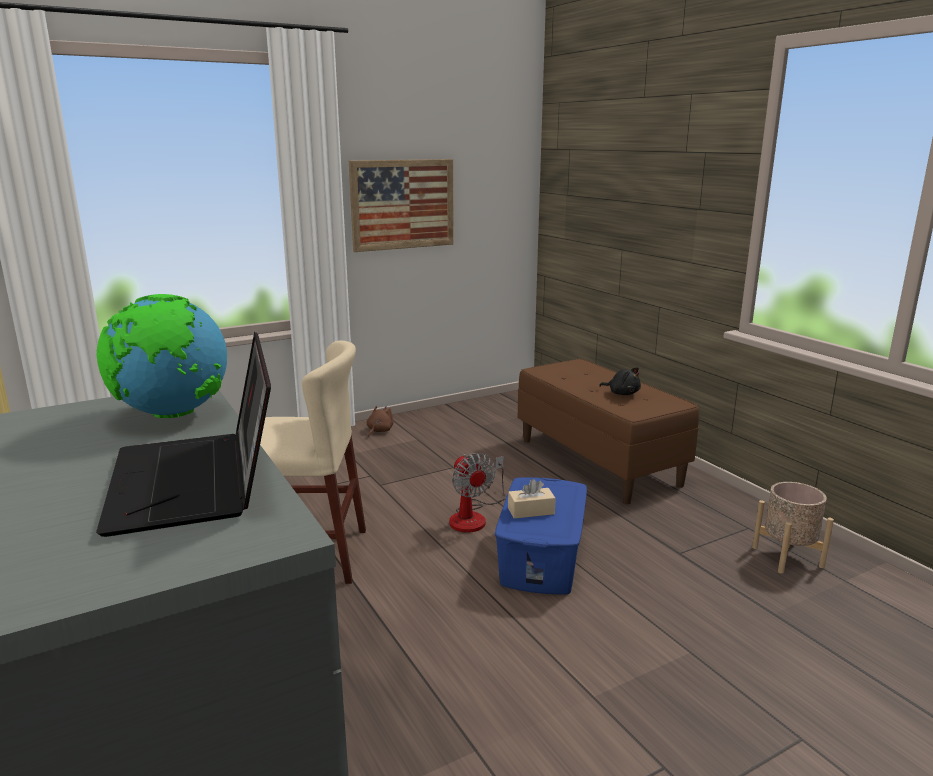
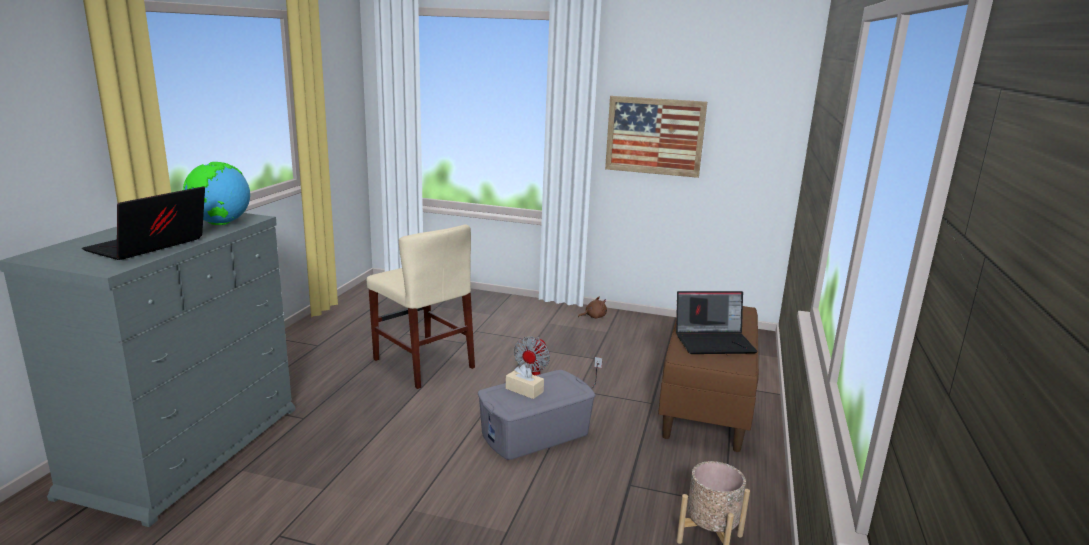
camera: 45 degrees right, 0 degrees up
(542, 557) = (535, 434): blue storage box -> grey storage box
(622, 393) = (714, 342): black plush toy -> laptop

